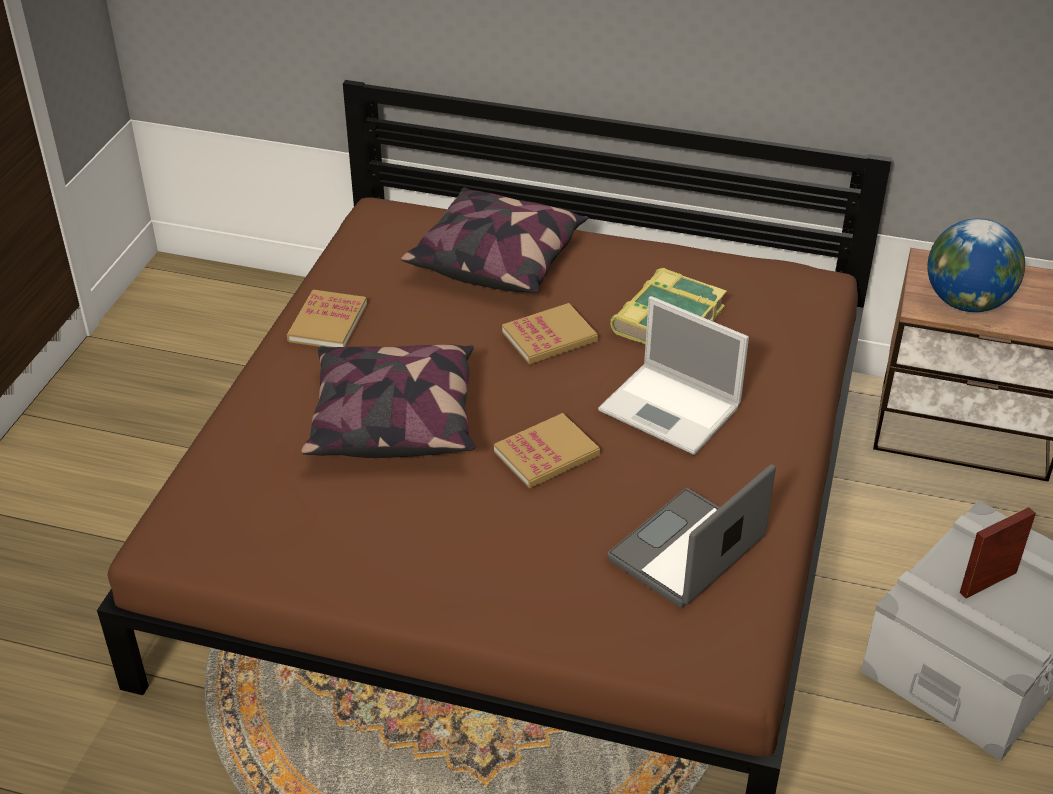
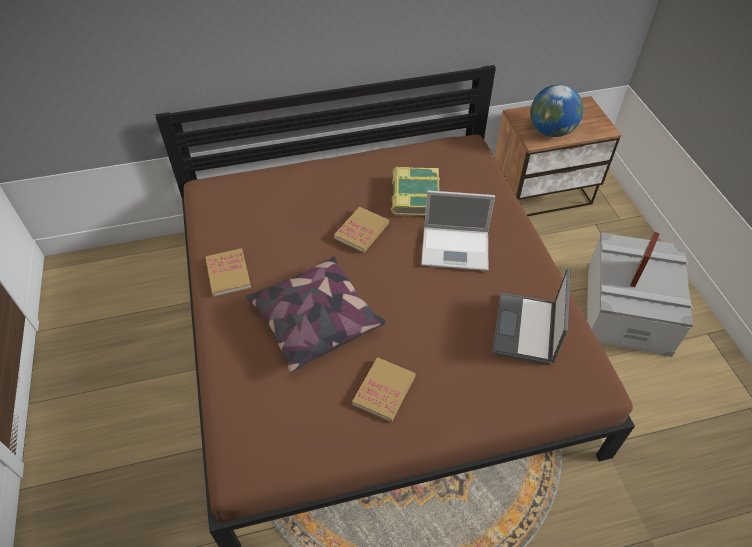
camera: 30 degrees left, 10 degrees up
(497, 260) = (296, 194): pillow -> none
(546, 454) = (414, 304): book -> book (384, 390)

